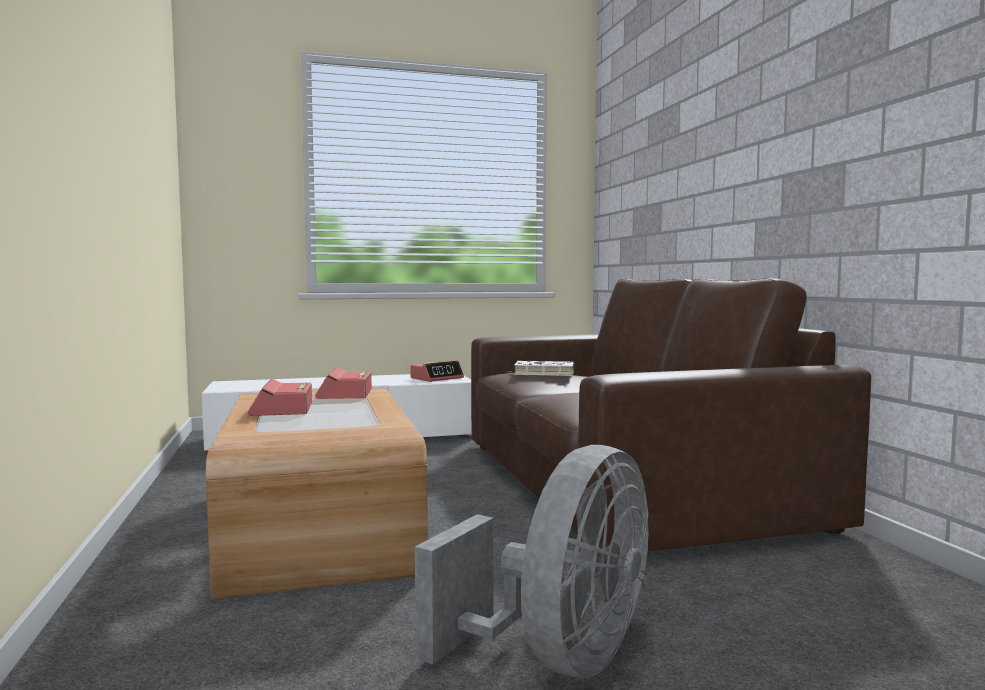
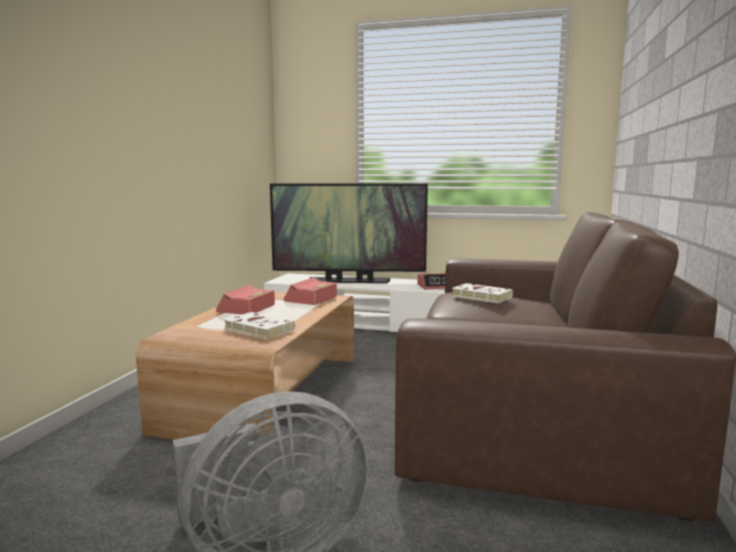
camera: 30 degrees right, 5 degrees up
(319, 382) = (349, 281): none -> television
(351, 425) = (257, 330): none -> white book

